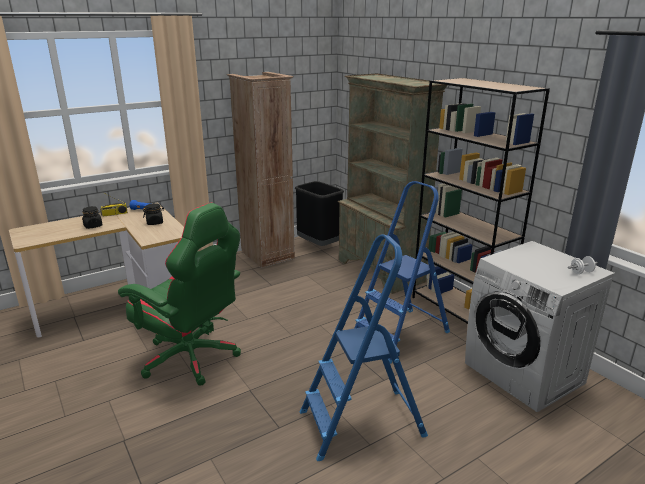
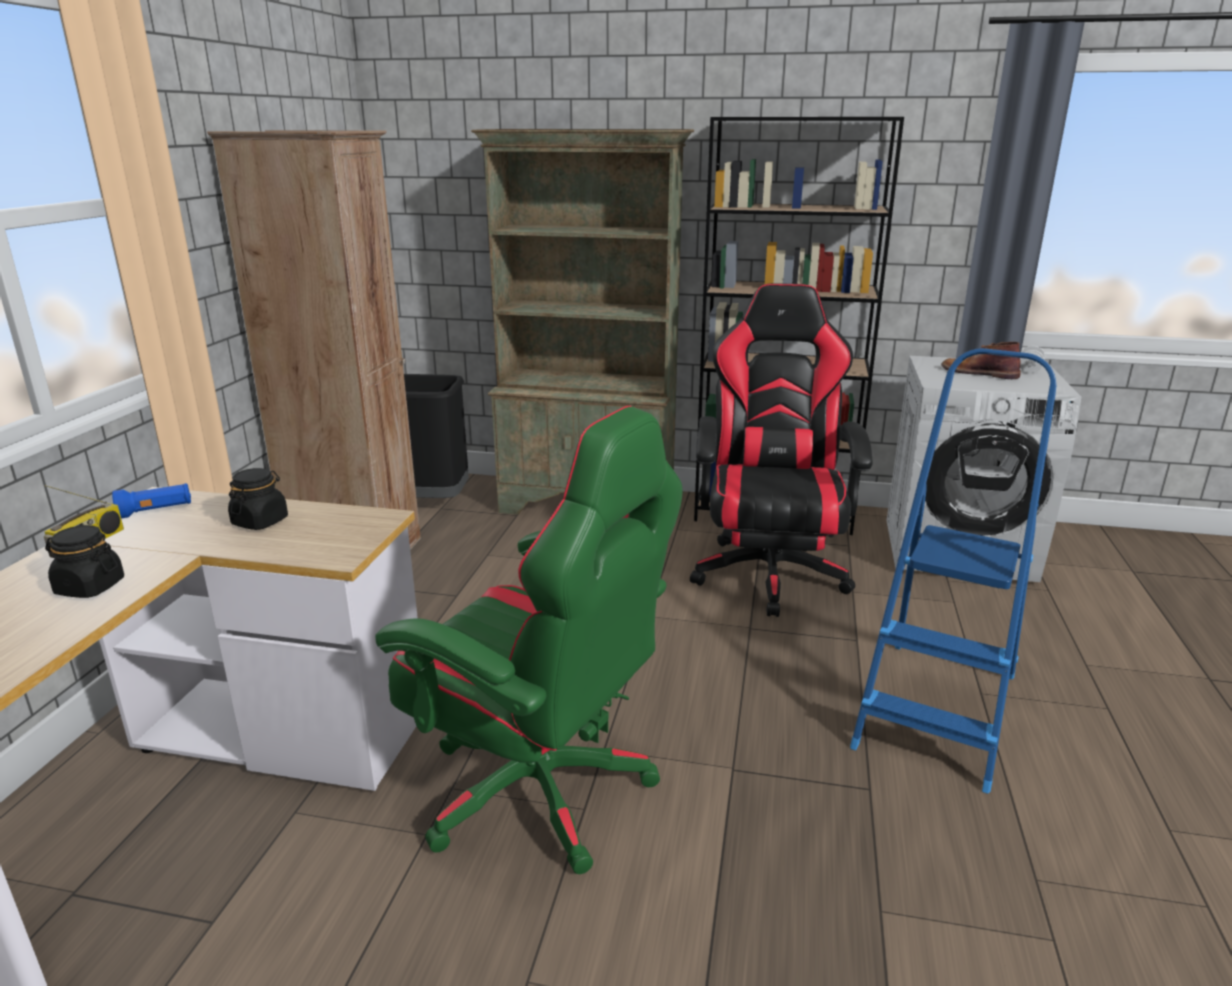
camera: 45 degrees left, 0 degrees up
(190, 357) = (537, 789): green office chair -> green office chair turned 45 degrees clockwise
(400, 335) = (769, 575): blue step ladder -> black office chair
(541, 262) = (978, 373): none -> brown boot

